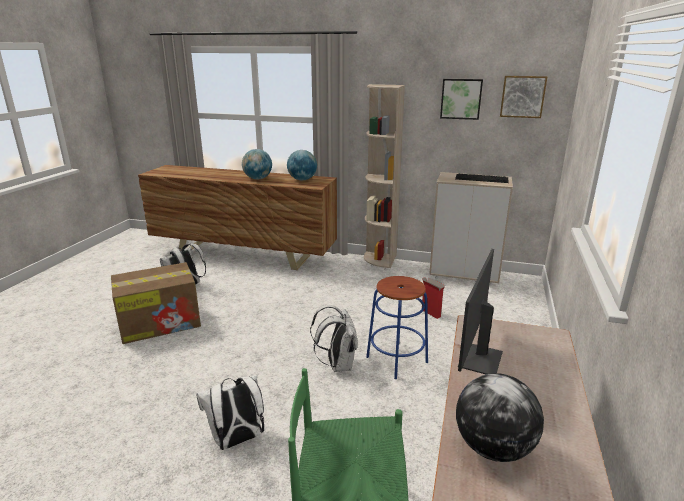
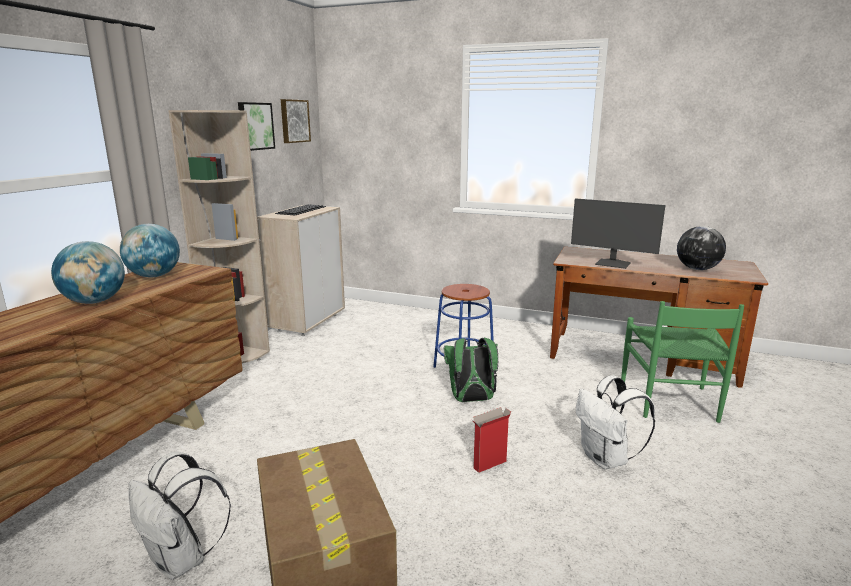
camera: 85 degrees left, 5 degrees down
(337, 364) = (471, 400): white backpack -> green backpack
(430, 313) = (381, 346): cardboard box -> cardboard box (489, 465)

